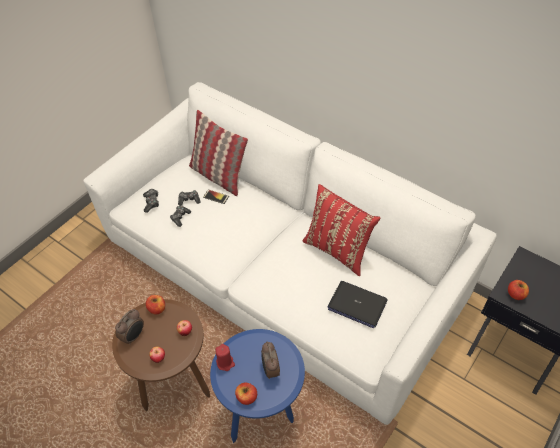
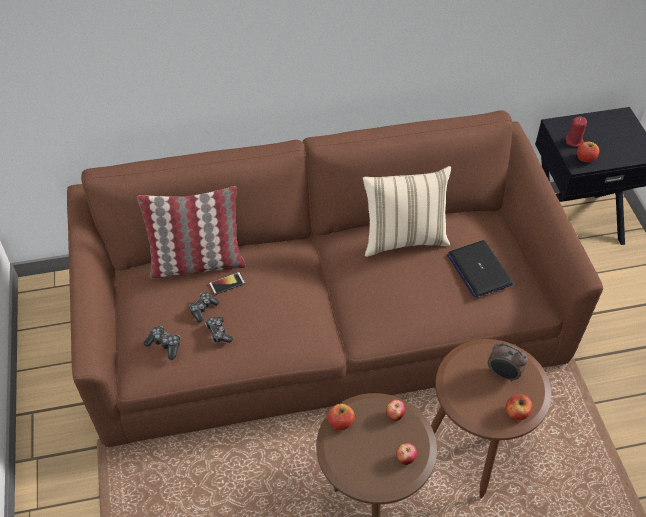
camera: 50 degrees left, 0 degrees up
(134, 336) = (356, 465): alarm clock -> none
(225, 363) = (463, 405): red candle -> red candle (574, 141)
(262, 416) = (474, 453): blue side table -> brown side table
(282, 268) = (323, 317): white sofa -> brown sofa
(338, 250) = (404, 238): red pillow -> beige pillow
(357, 304) = (479, 269): laptop -> laptop turned 90 degrees clockwise

